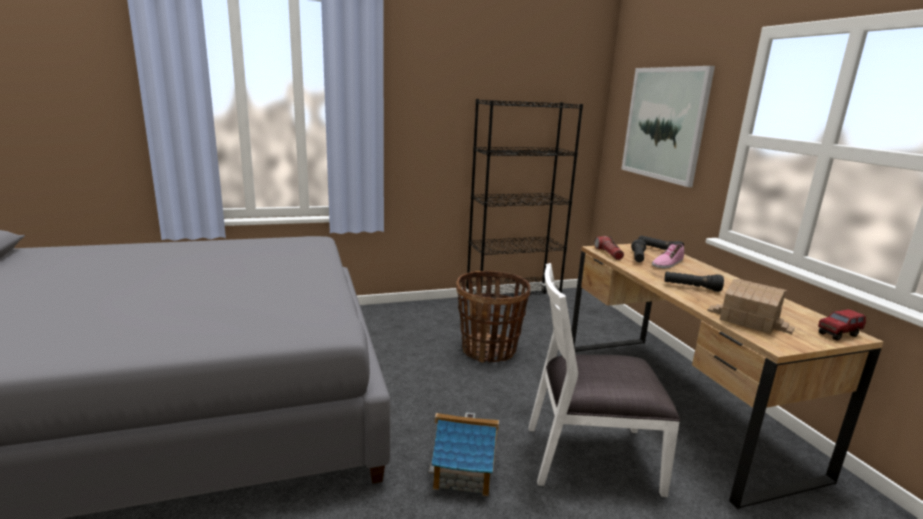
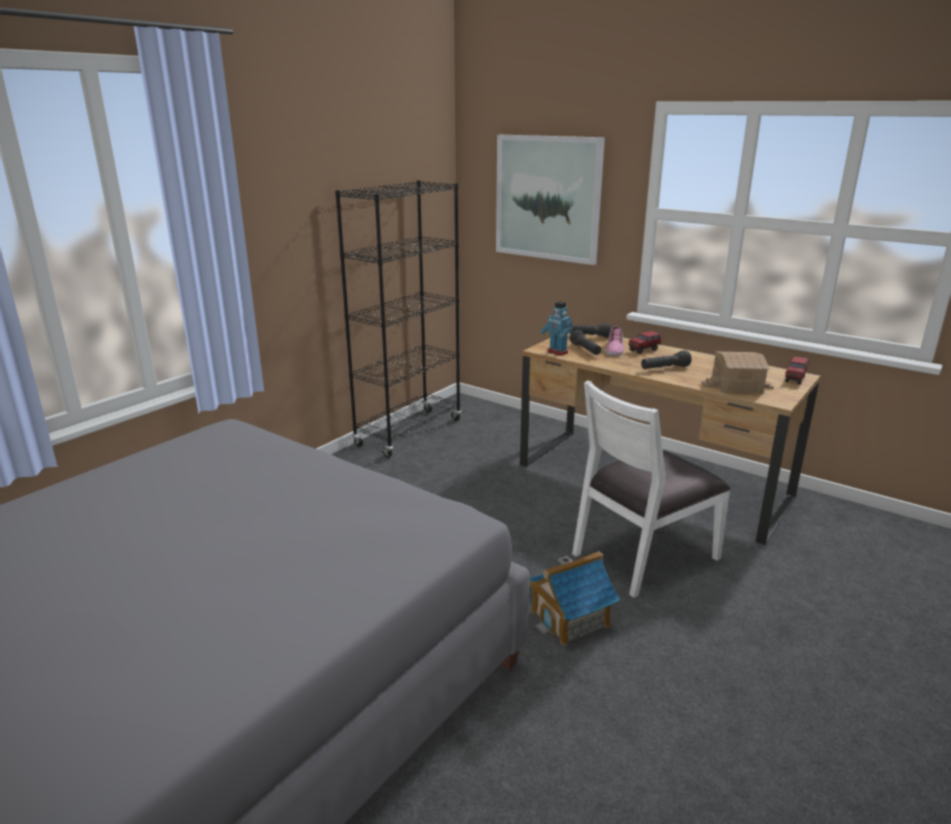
camera: 35 degrees left, 5 degrees up
(489, 350) = (450, 495): basket -> none
(608, 253) = (557, 352): flashlight -> toy robot
(696, 271) = (644, 350): none -> toy truck

